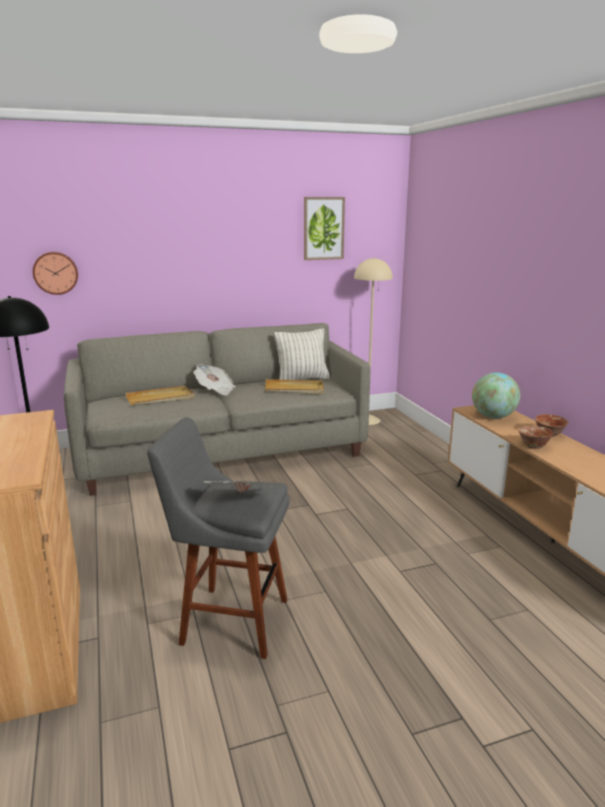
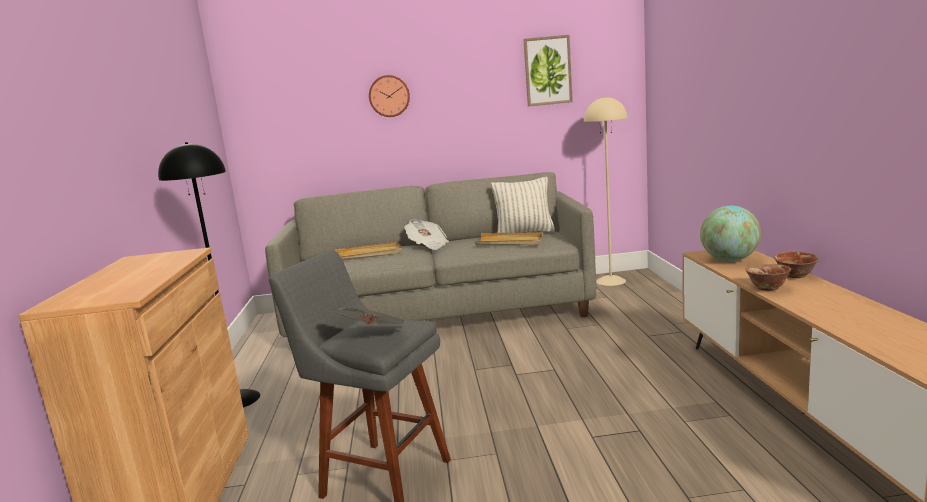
camera: 15 degrees right, 5 degrees down
(55, 273) = (276, 135): wall clock -> wall clock (389, 96)

